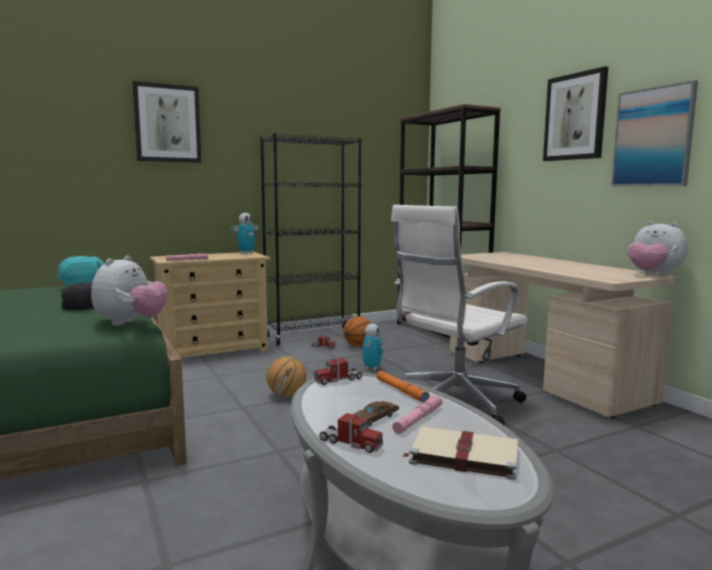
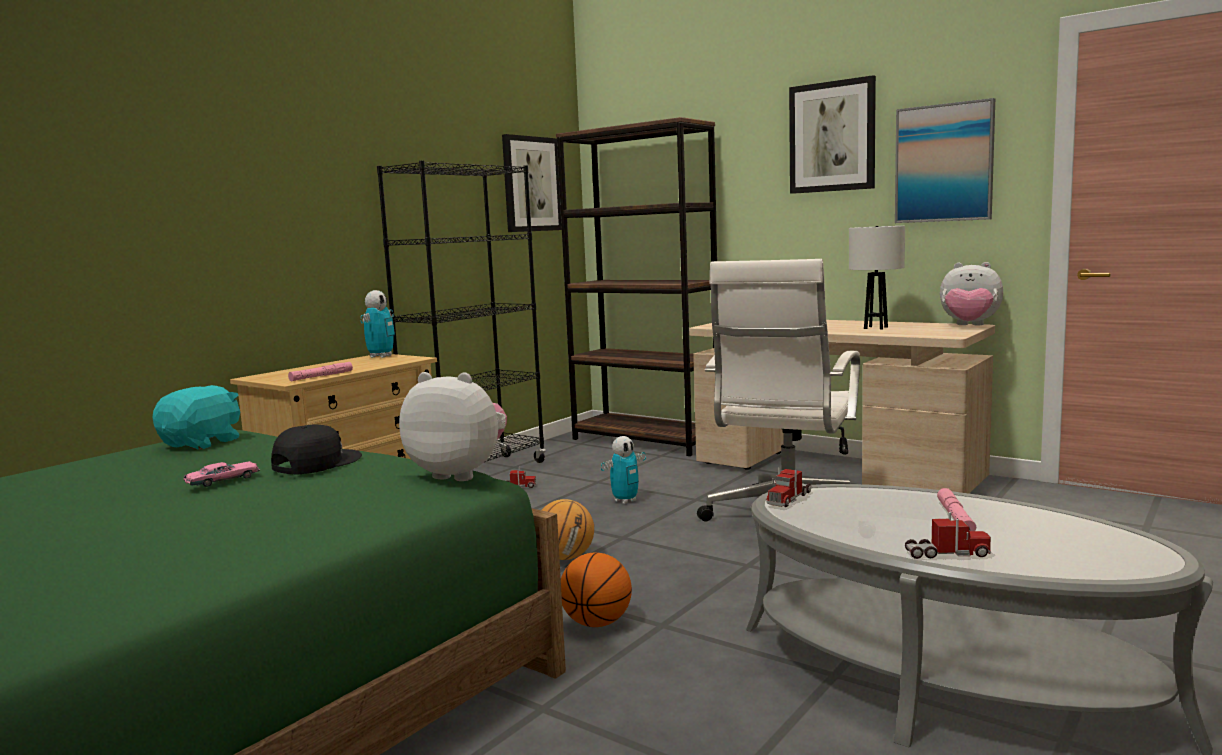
camera: 25 degrees left, 0 degrees up
(37, 307) = (223, 480): none -> pink toy car
(131, 323) = (460, 474): plush toy -> plush toy turned 60 degrees counterclockwise
(167, 123) = (237, 146): picture -> picture (531, 184)
(358, 345) = (563, 476): basketball -> basketball (597, 623)
(372, 368) = (625, 501): toy robot -> toy robot turned 60 degrees clockwise
(374, 419) = (914, 527): brown toy car -> none
(401, 391) = (879, 495): orange flashlight -> none
(462, 455) = (1061, 537): beige book -> none
(573, 268) = (875, 328): none -> white table lamp

